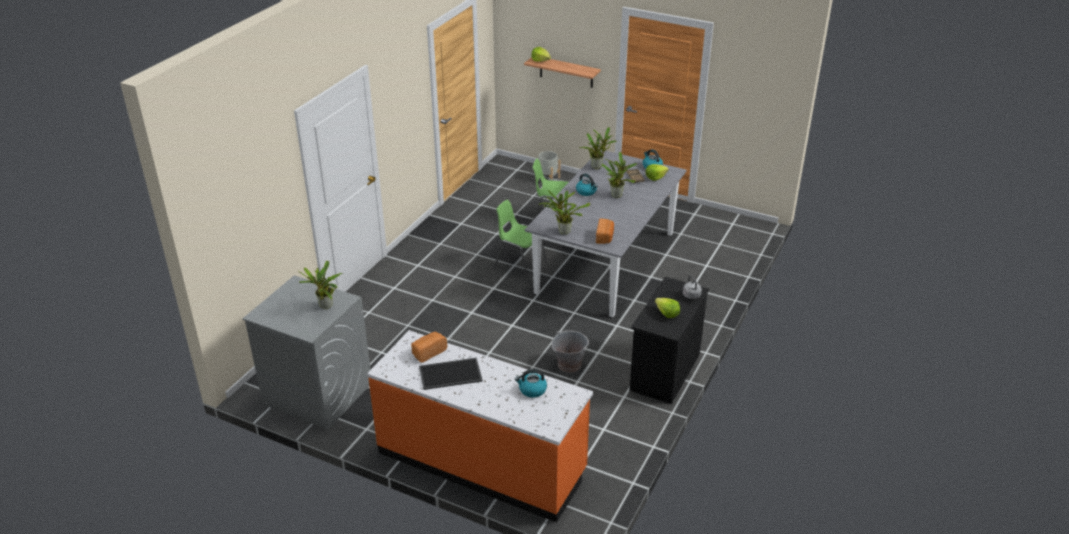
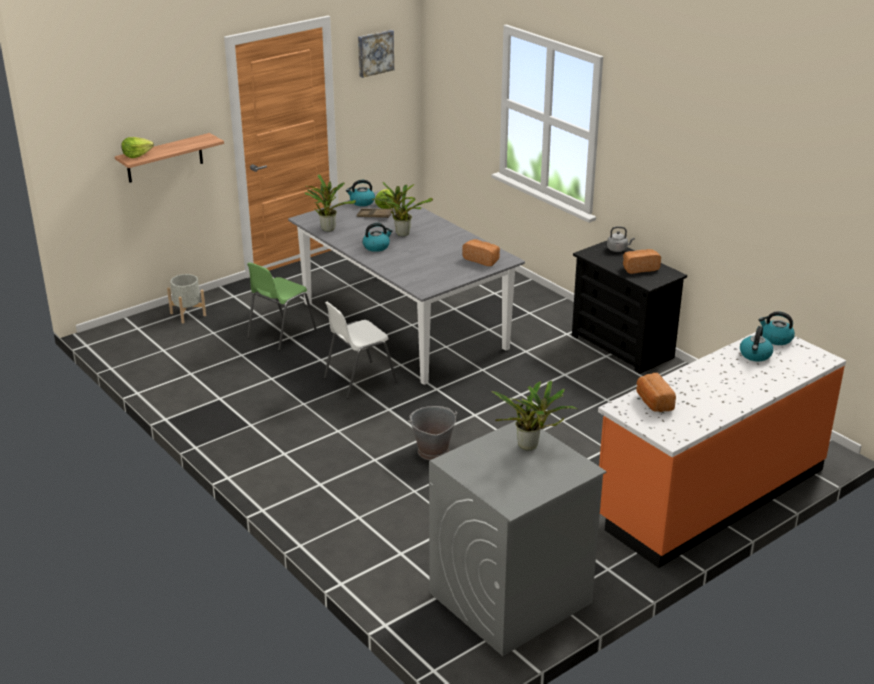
camera: 65 degrees left, 5 degrees down
(451, 373) = (702, 396): tray -> none
(519, 266) = (359, 380): green chair -> white chair
(563, 231) = (448, 278): potted plant -> none
(568, 397) = (776, 339): none -> kettle
(569, 364) = (574, 396): grey bucket -> grey bucket (432, 451)
(667, 313) = (639, 268): lettuce -> bread
(751, 67) = (375, 53): none -> picture

